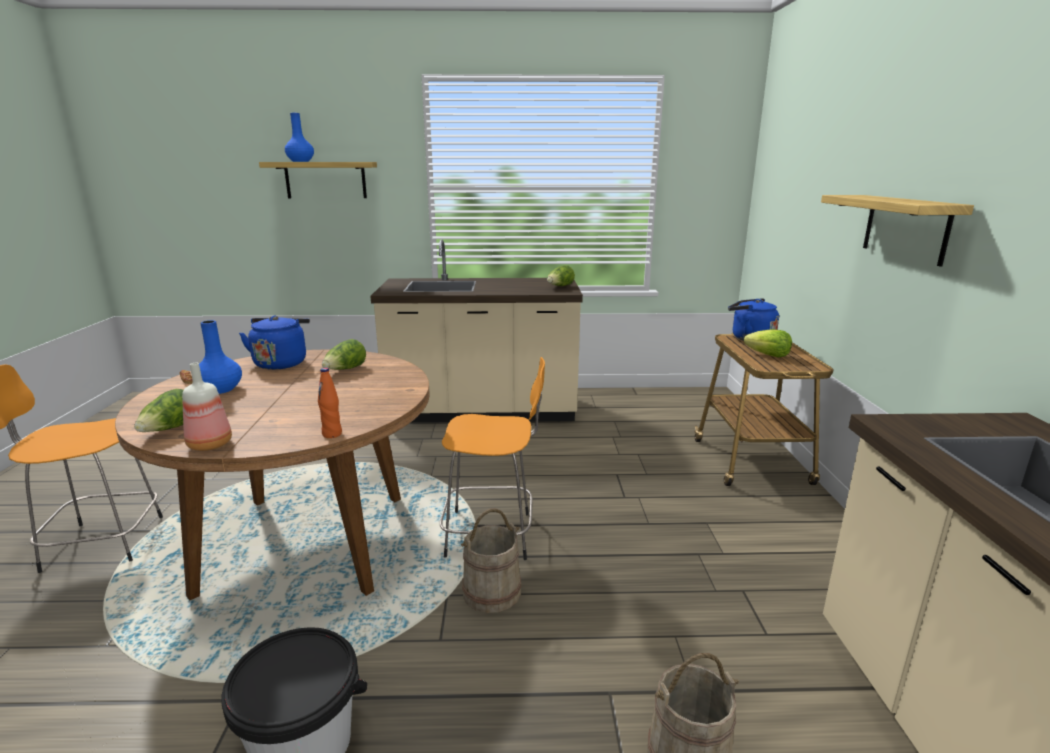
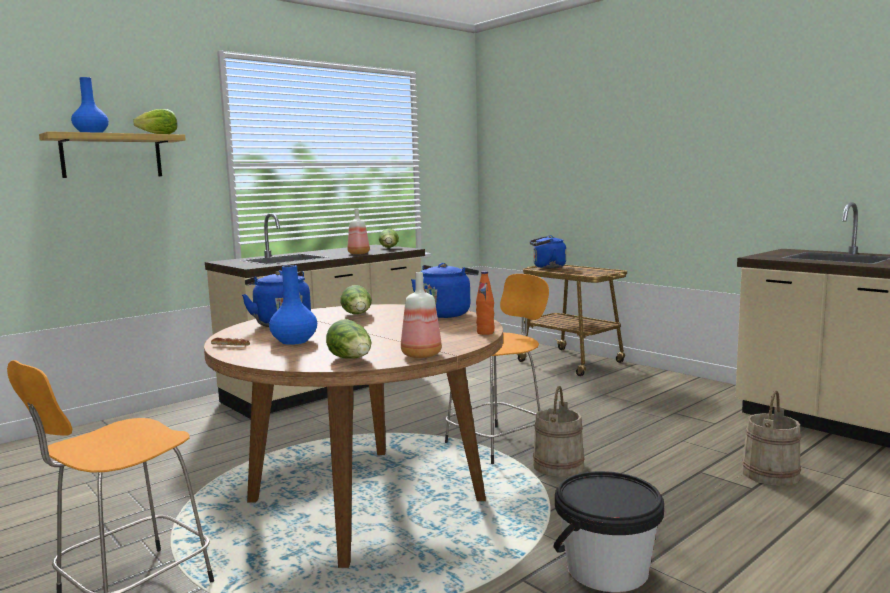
camera: 40 degrees left, 10 degrees down
(395, 392) = (445, 314): none -> blue kettle
(508, 290) = (358, 253): none -> bottle
(768, 356) = (579, 271): lettuce -> lettuce (159, 134)
(905, 228) = (660, 167): shelf -> none

